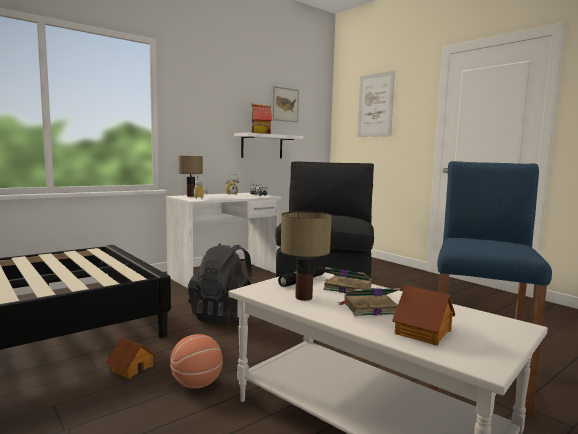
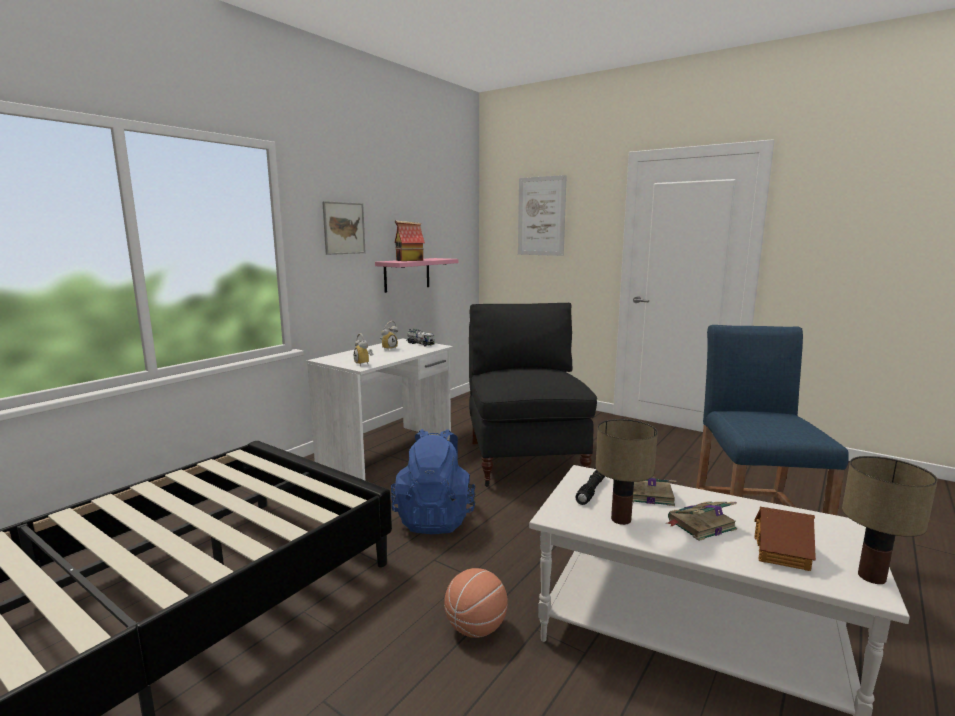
camera: 15 degrees left, 5 degrees up
(131, 368) = (379, 621): toy house -> none
(190, 196) = (341, 357): table lamp -> table lamp (870, 577)
(225, 316) = (435, 518): black backpack -> blue backpack
(262, 146) = (407, 274): white shelf -> pink shelf
(285, 104) = (430, 217): picture -> picture (344, 228)

